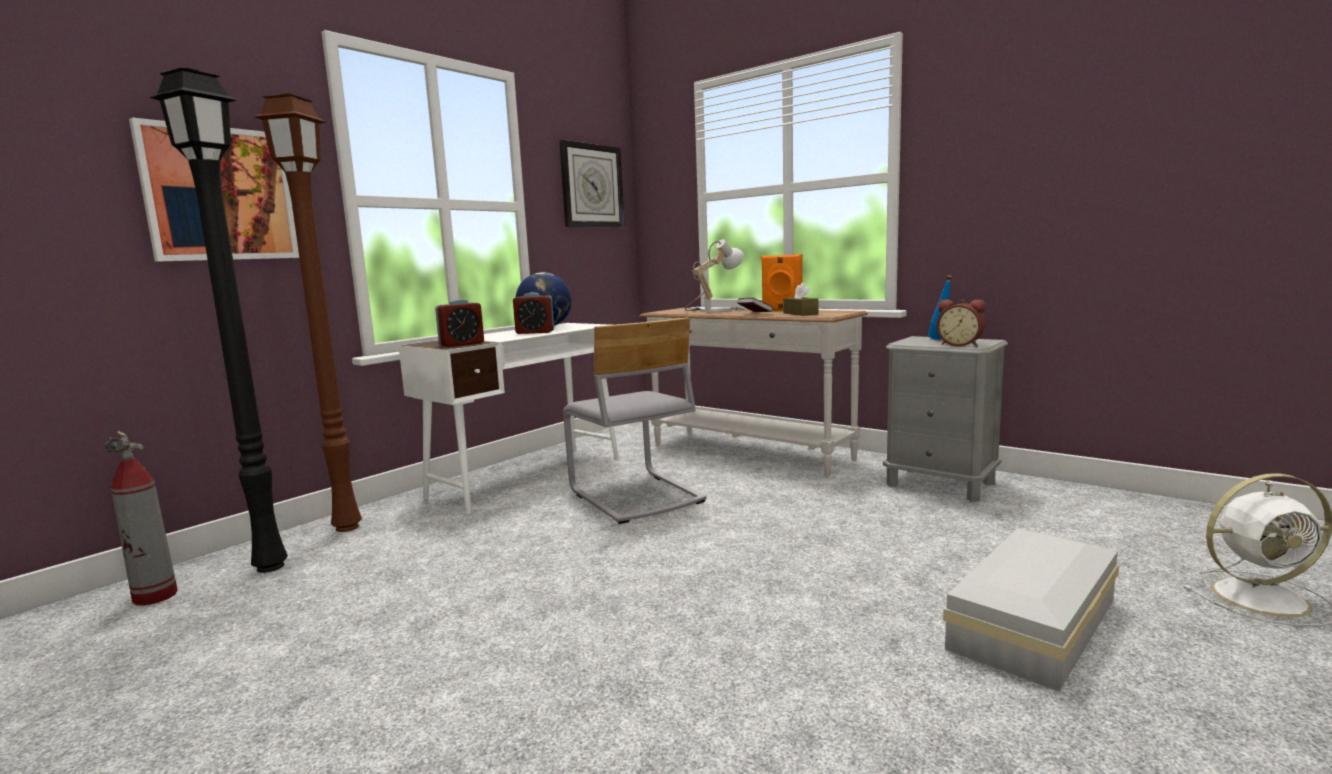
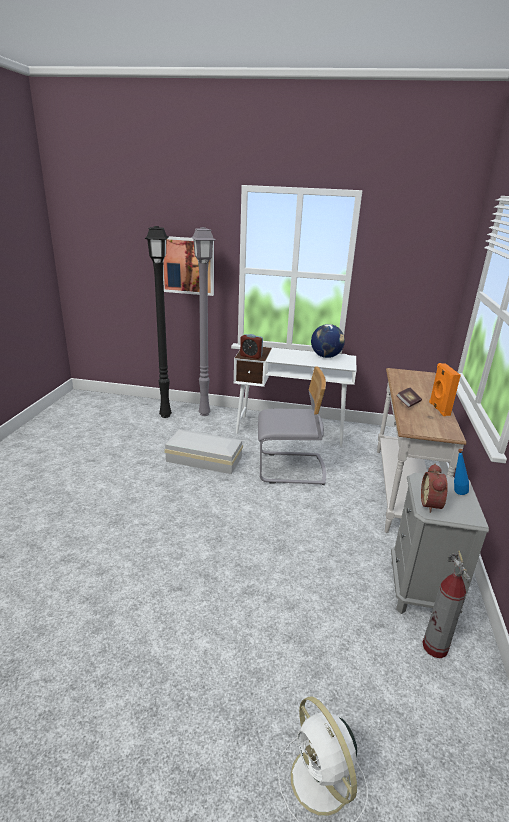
camera: 60 degrees right, 15 degrees up
(155, 597) = (137, 408): fire extinguisher -> fire extinguisher (435, 647)
(346, 527) = (205, 413): brown floor lamp -> grey floor lamp
(535, 332) = (304, 359): alarm clock -> none
(592, 186) = (418, 266): wall clock -> none
(634, 496) = (290, 469): grey chair -> grey chair turned 120 degrees counterclockwise
(714, 310) = (422, 386): table lamp -> none
(800, 314) = (419, 418): brown tissue box -> none
(1029, 624) = (218, 641): white storage box -> white storage box (203, 458)

